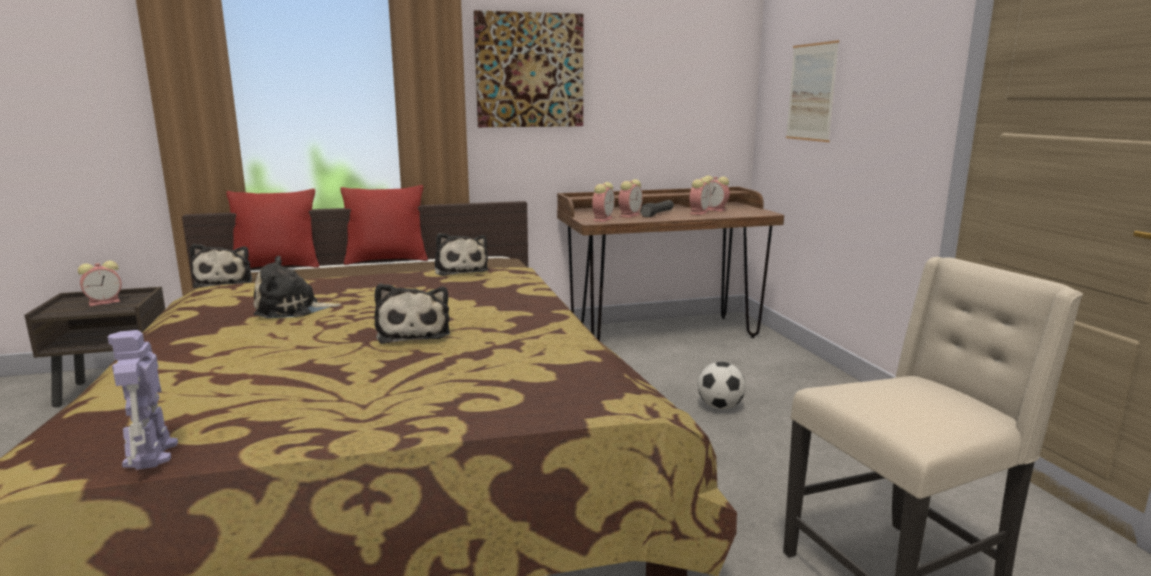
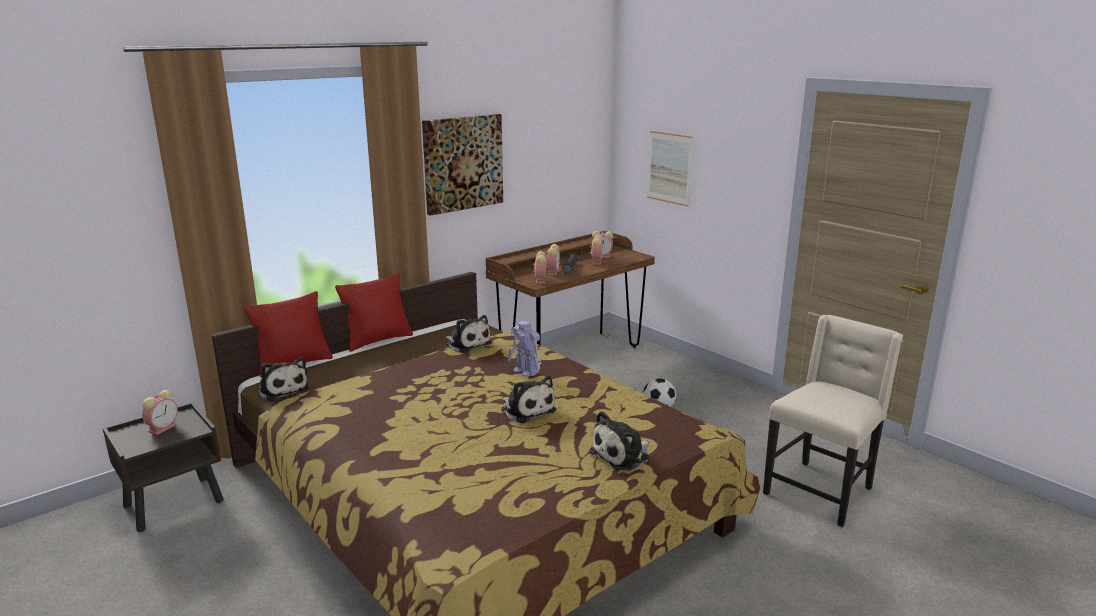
camera: 25 degrees left, 5 degrees up
(150, 455) = (514, 526): toy robot -> toy robot (525, 371)
(292, 309) = (406, 407): plush toy -> plush toy (622, 455)

